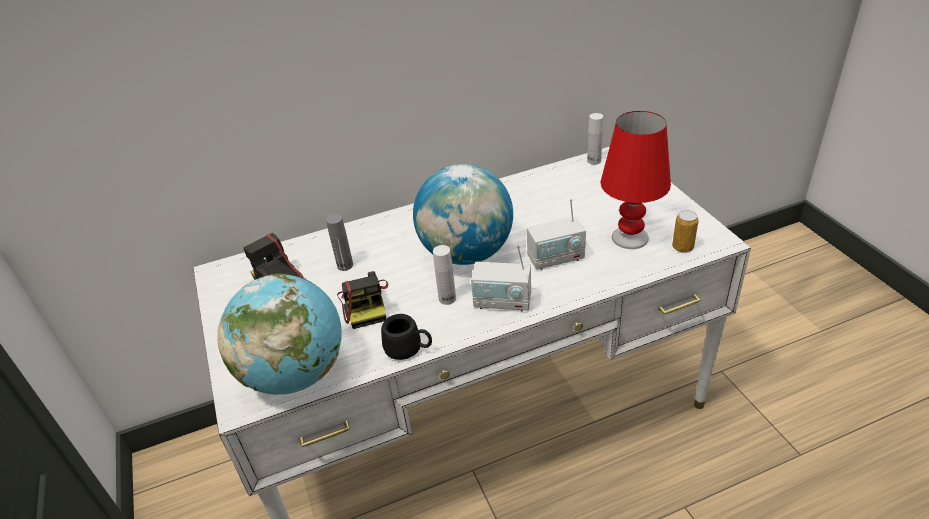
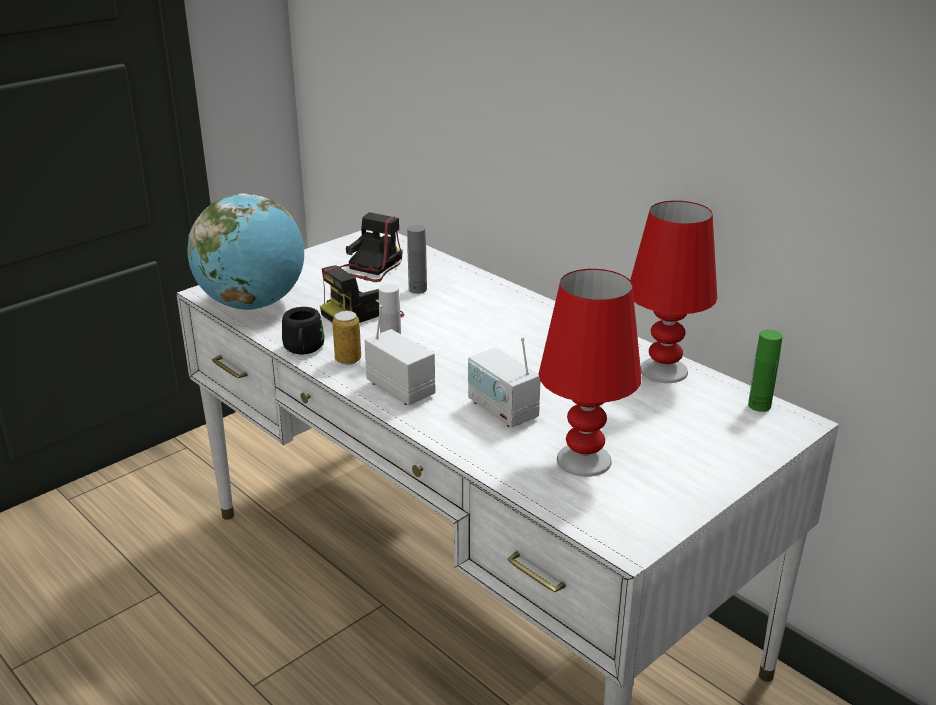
camera: 65 degrees right, 10 degrees down
(467, 253) = (477, 351): globe -> none
(502, 302) = (401, 388): radio -> radio turned 150 degrees clockwise
(538, 182) = (664, 371): none -> red table lamp
(594, 161) = (759, 405): white bottle -> green bottle
(682, 247) = (589, 508): can -> can (348, 359)

